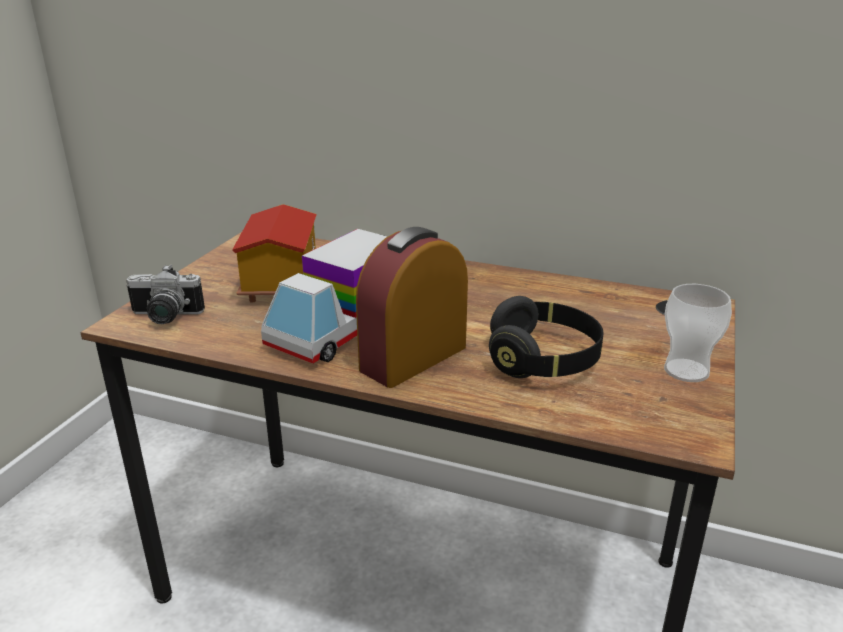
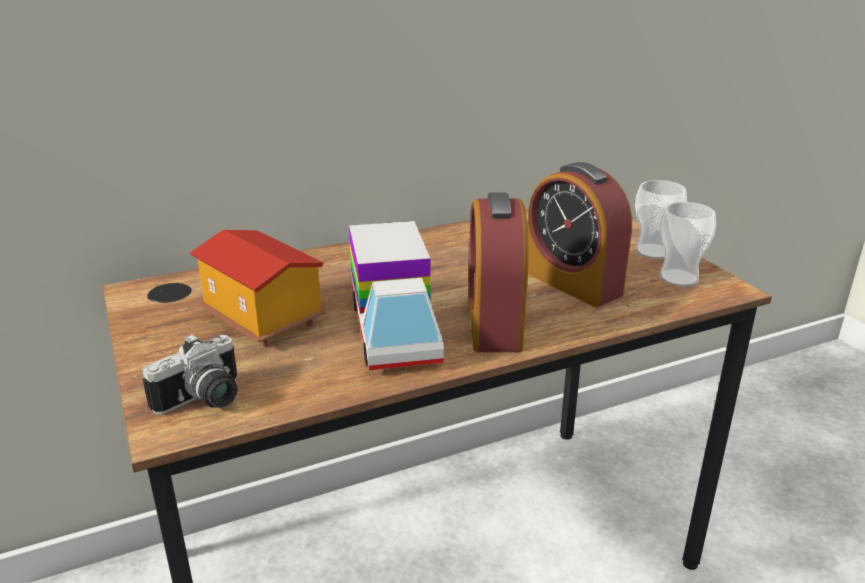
camera: 45 degrees left, 0 degrees up
(543, 360) = (572, 283): black headphones -> alarm clock
(658, 404) = (678, 278): none -> cup

